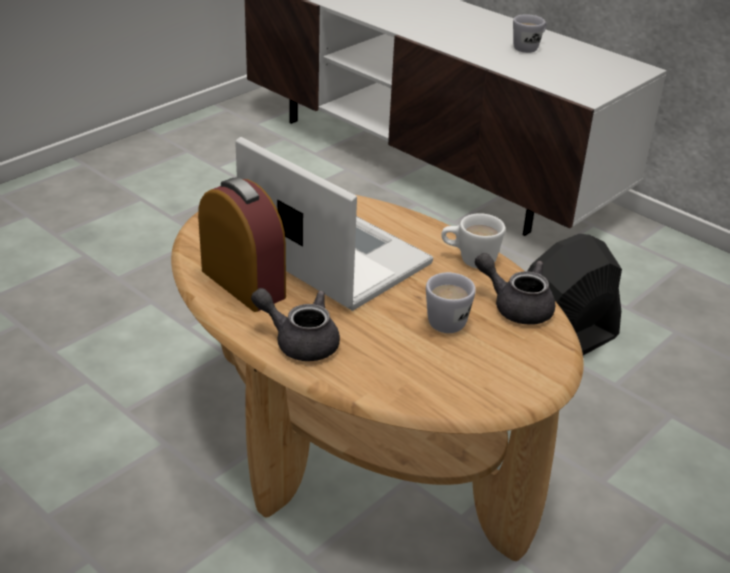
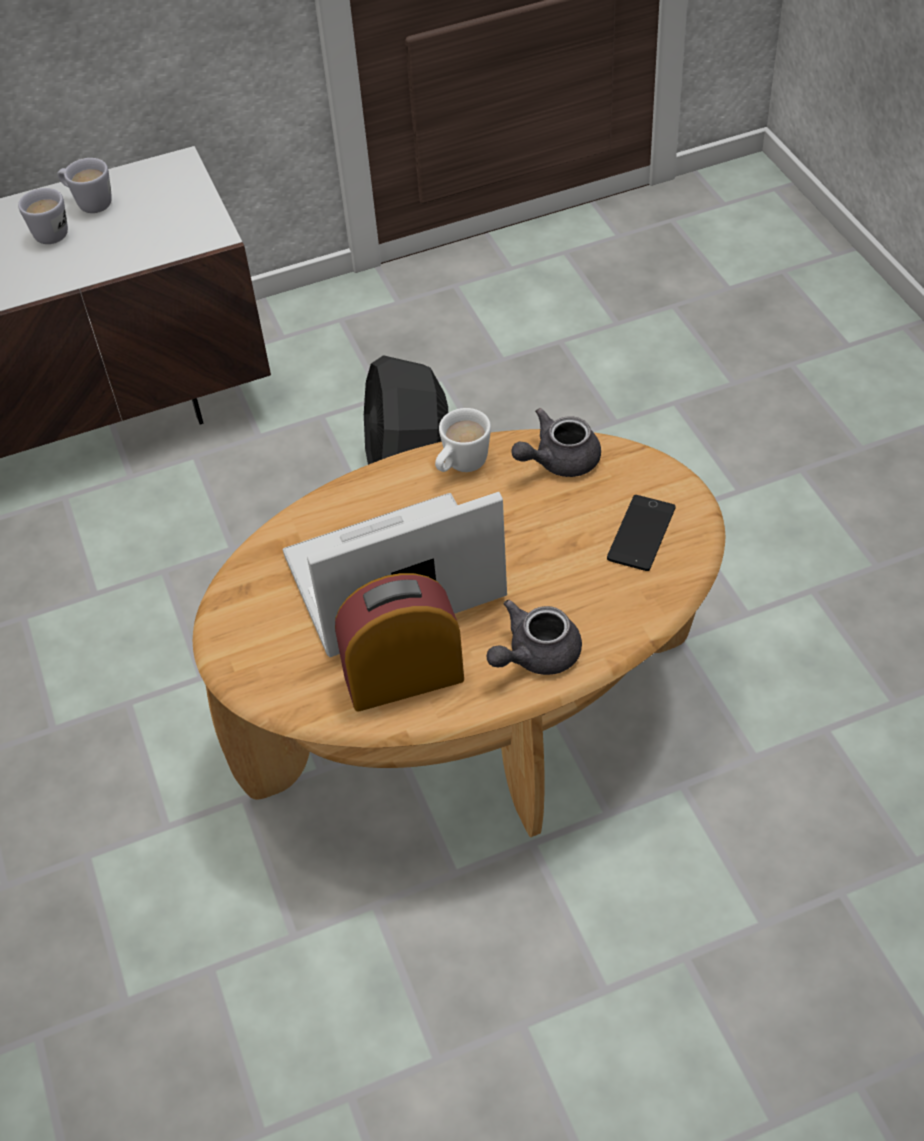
camera: 60 degrees left, 15 degrees up
(446, 318) = (553, 522): white mug -> white mug (89, 203)
(470, 369) = (641, 533): none -> phone

